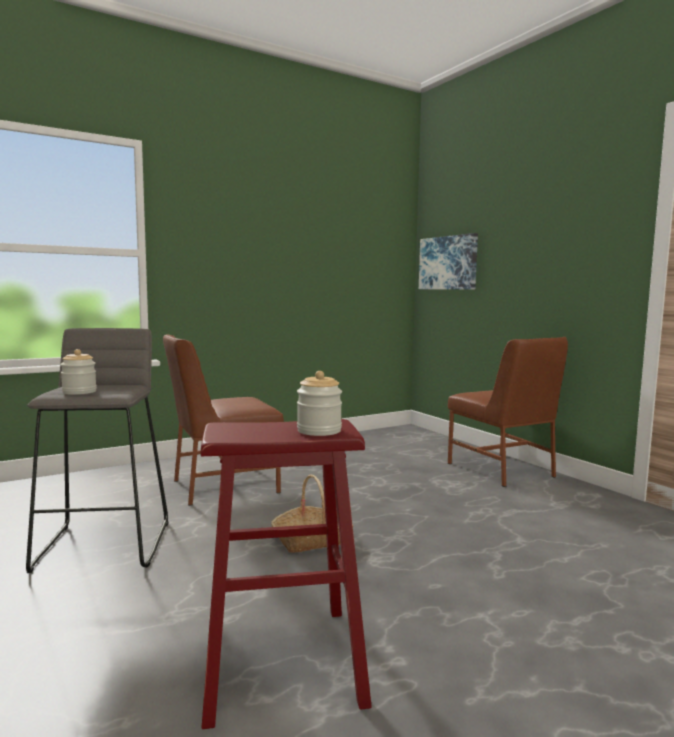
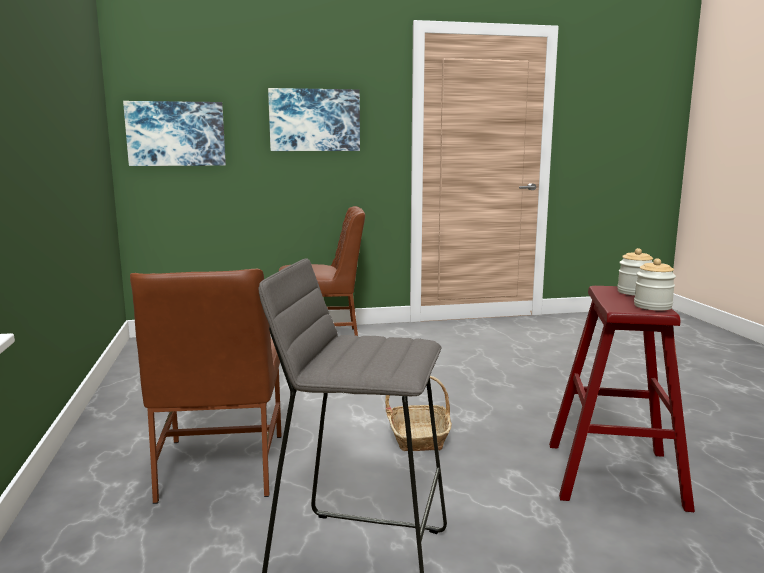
camera: 70 degrees left, 5 degrees up
(79, 392) = (393, 357): jar -> jar (652, 306)
(547, 243) = (314, 120): none -> picture

